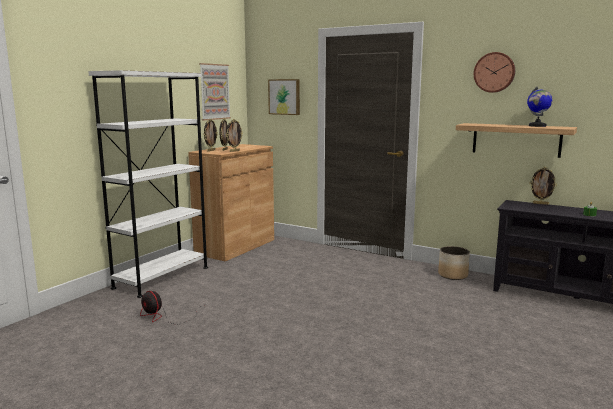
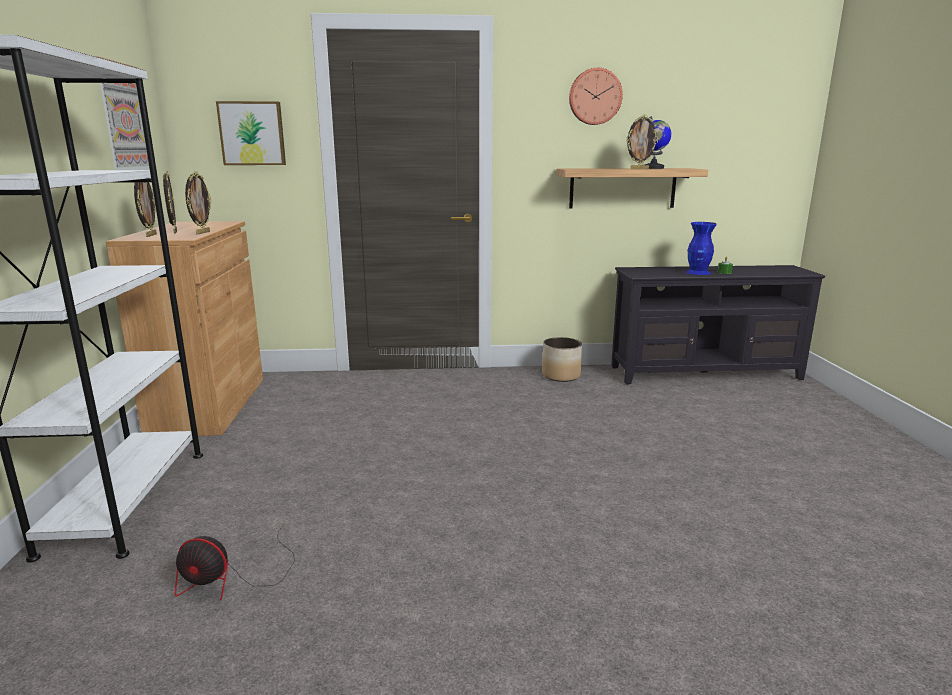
camera: 35 degrees left, 5 degrees up
(540, 203) = (656, 267): picture frame -> picture frame (639, 169)
(564, 212) = (698, 272): none -> blue vase

